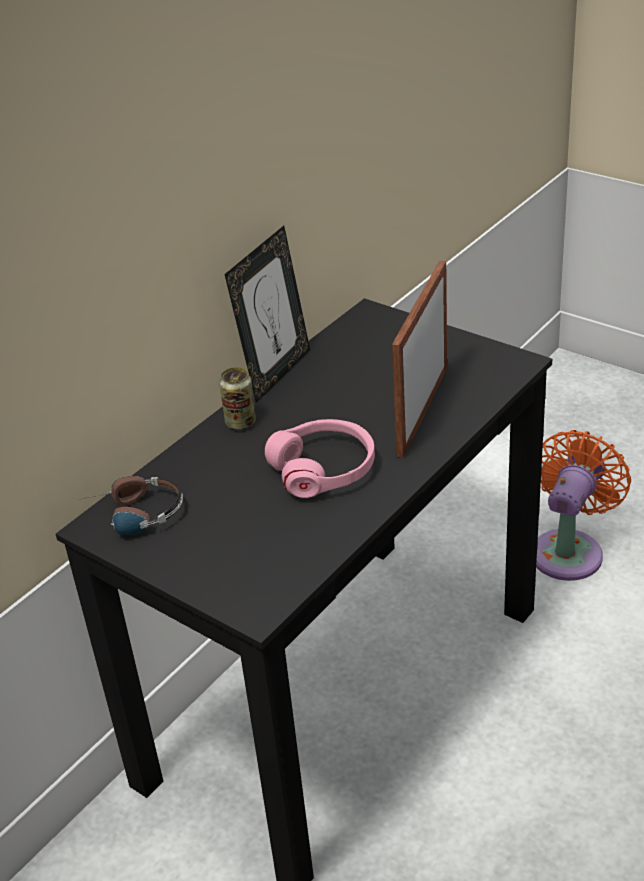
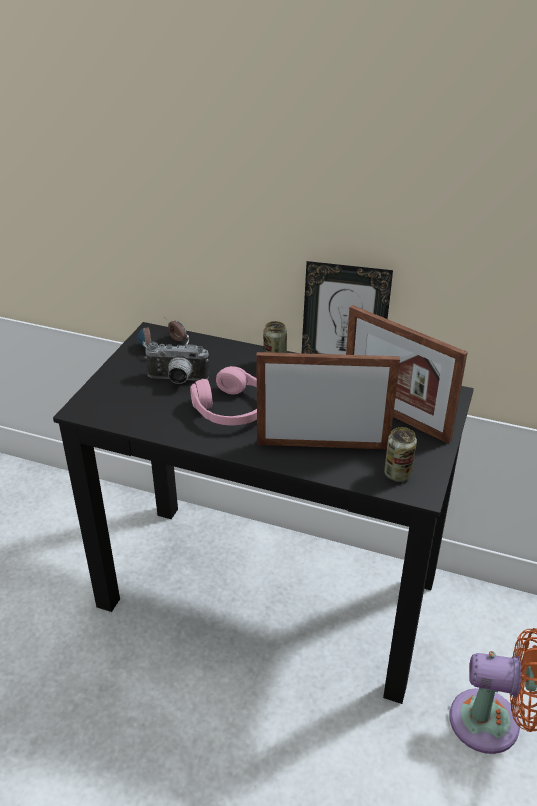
camera: 70 degrees right, 0 degrees up
(235, 510) = (177, 380): none -> camera
(391, 354) = (395, 416): none -> picture frame
(489, 371) = (397, 474): none -> can

